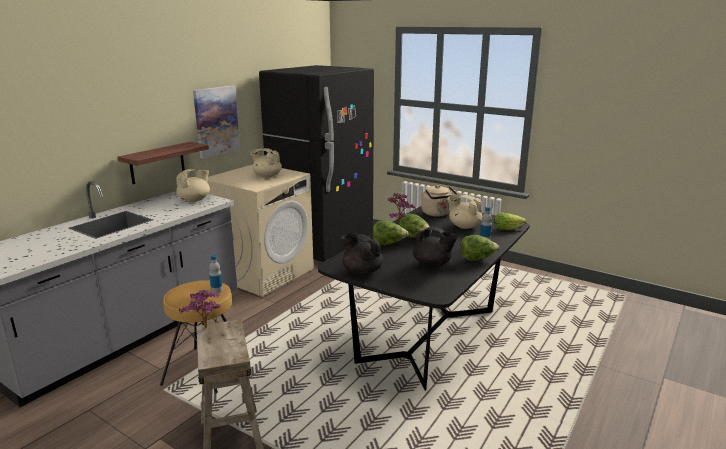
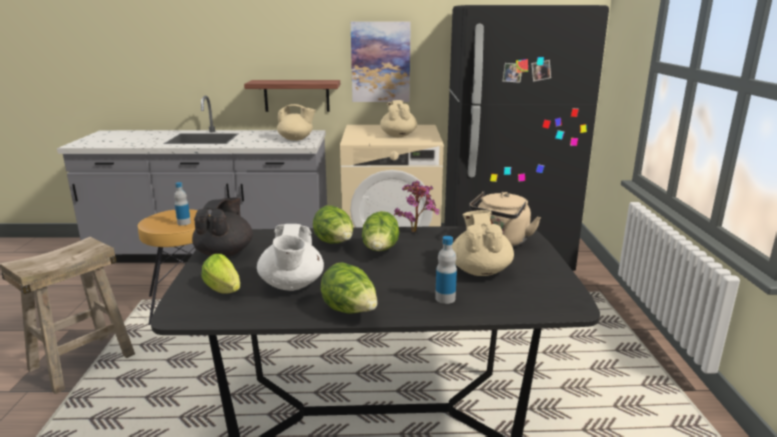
camera: 55 degrees right, 0 degrees up
(205, 329) = (83, 241): potted plant -> none
(432, 264) = (292, 285): black teapot -> white teapot
(509, 228) = (534, 307): lettuce -> lettuce (224, 289)

